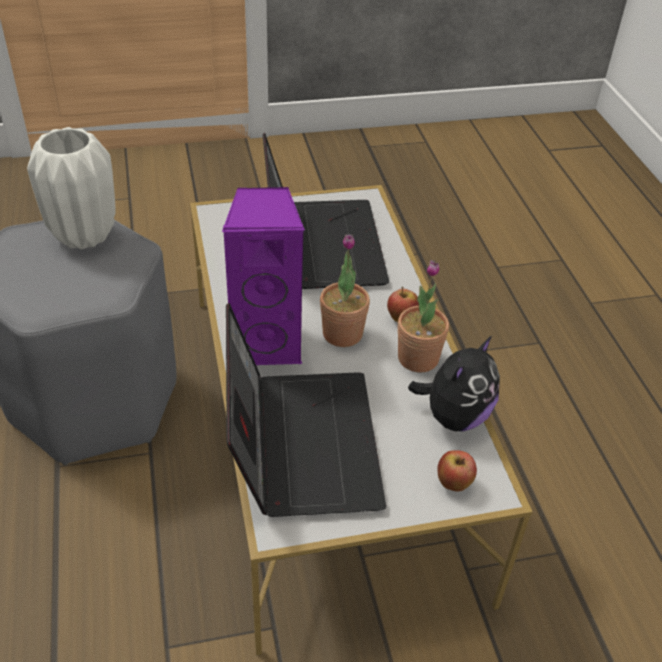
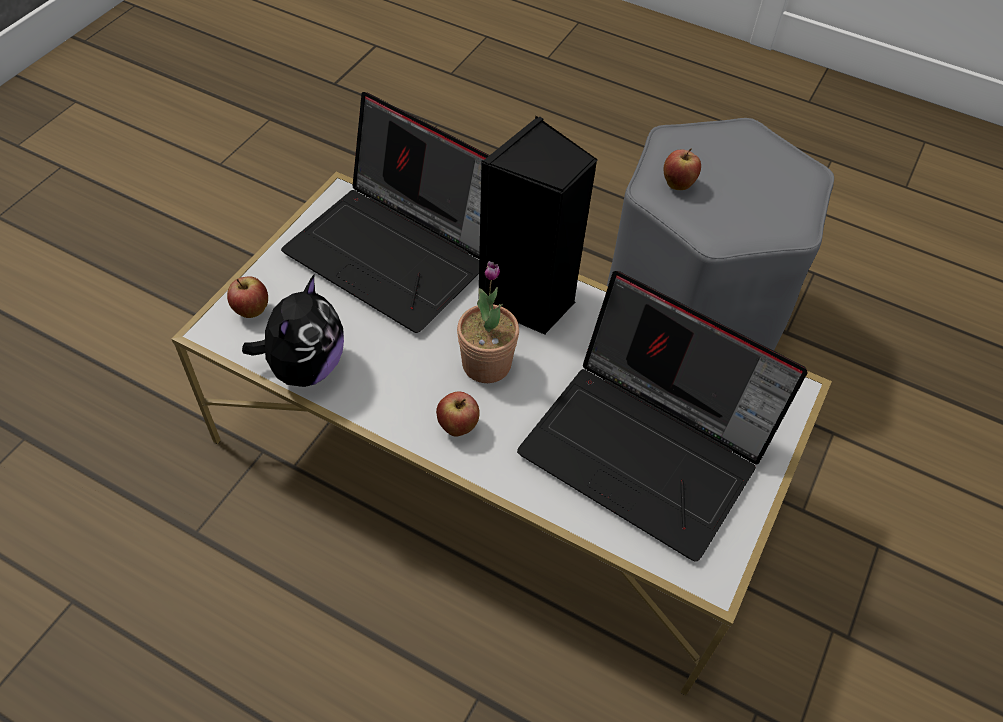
camera: 130 degrees right, 10 degrees up
(84, 236) = (768, 209): white vase -> none
(98, 284) = (677, 185): none -> apple
(267, 344) = (528, 301): purple speaker -> black speaker
(418, 358) = (394, 397): potted plant -> none
(454, 416) = (305, 367): plush toy -> plush toy turned 150 degrees counterclockwise

